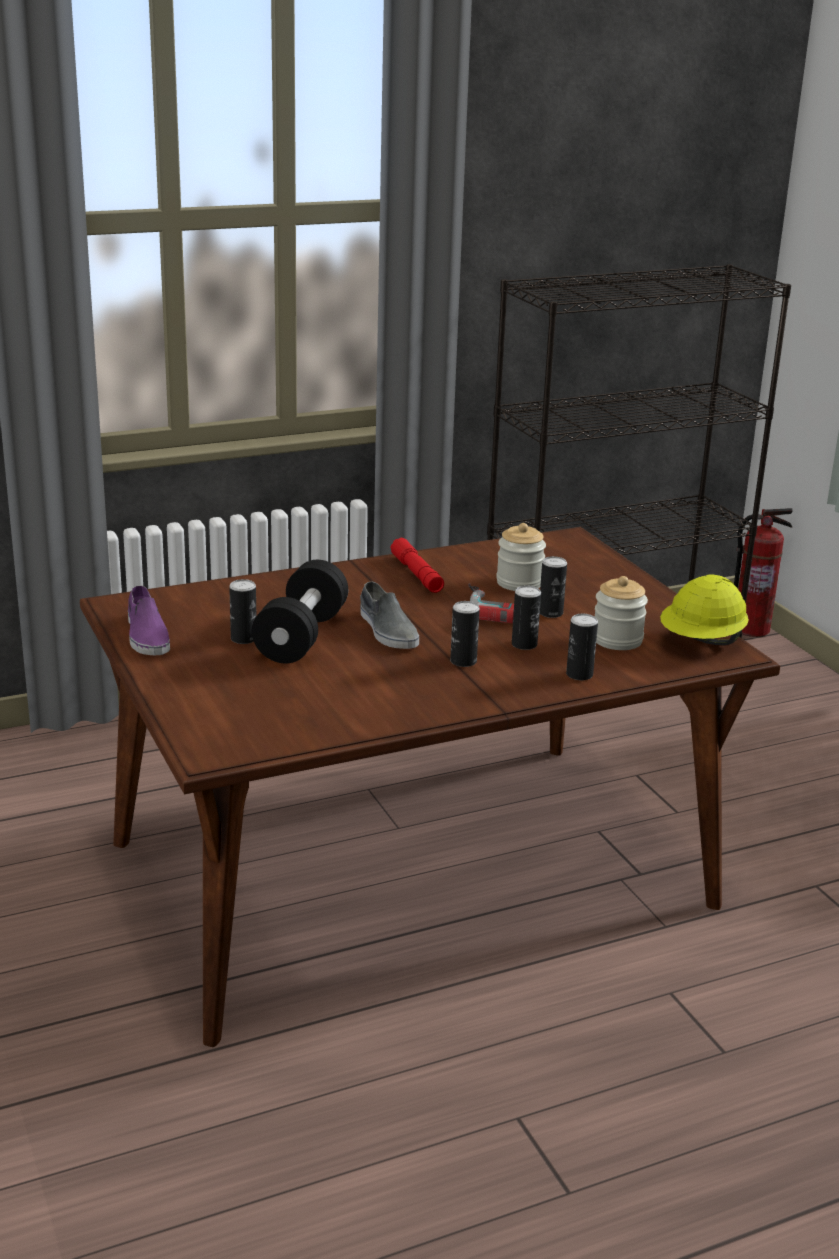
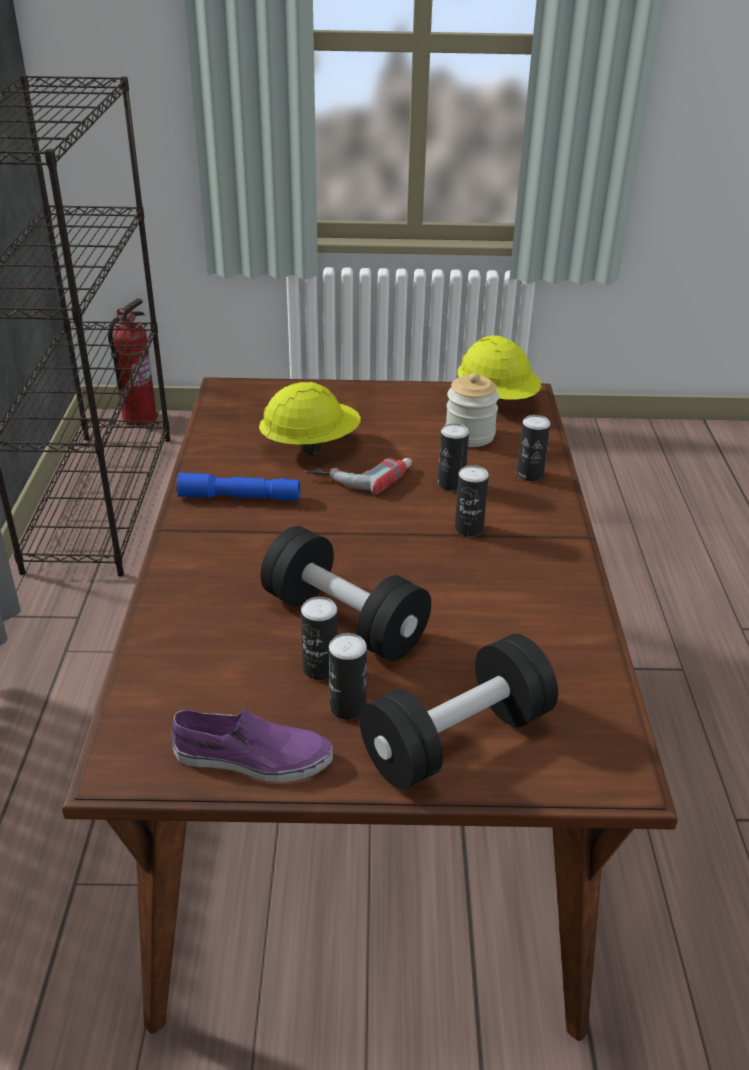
camera: 65 degrees left, 10 degrees up
(206, 693) = (457, 739): none -> black dumbbell
(387, 630) = (366, 555): grey shoe -> none
(417, 574) = (239, 497): red flashlight -> blue flashlight
(519, 583) = (310, 445): jar -> yellow hard hat
(550, 613) = (391, 450): can -> can (347, 707)

